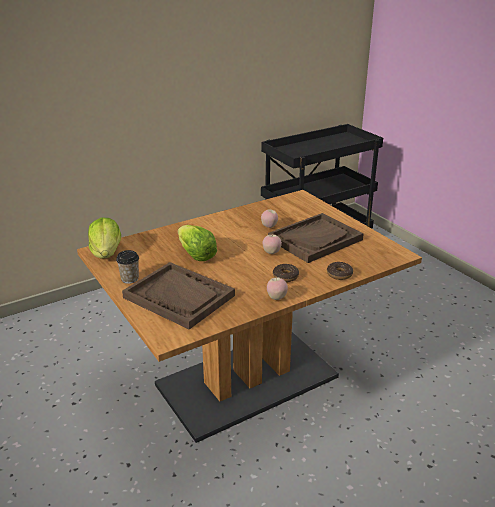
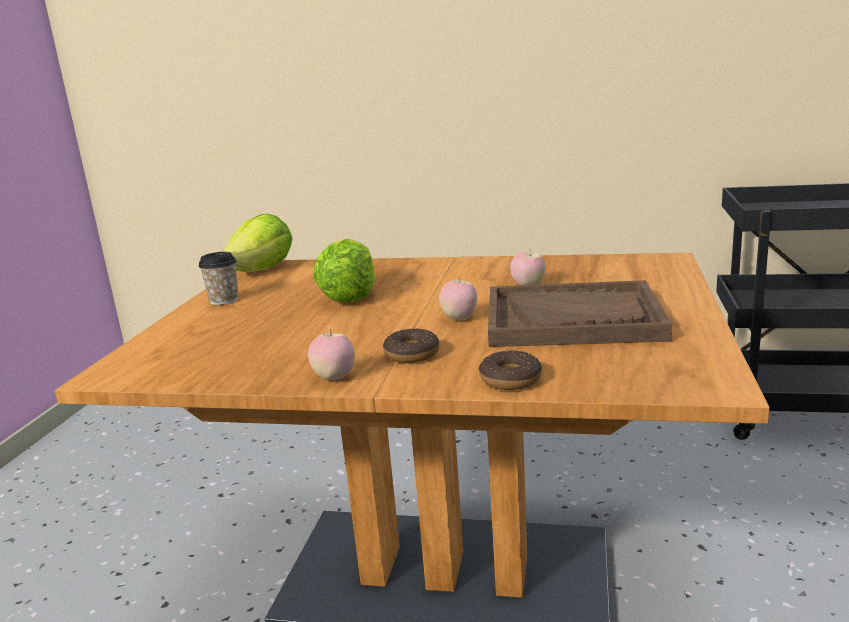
camera: 45 degrees right, 10 degrees down
(179, 297) = (225, 334): brown tray -> none

